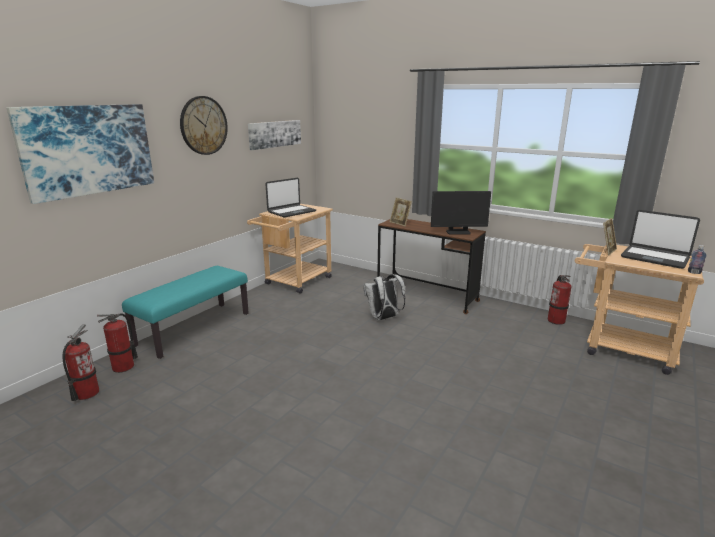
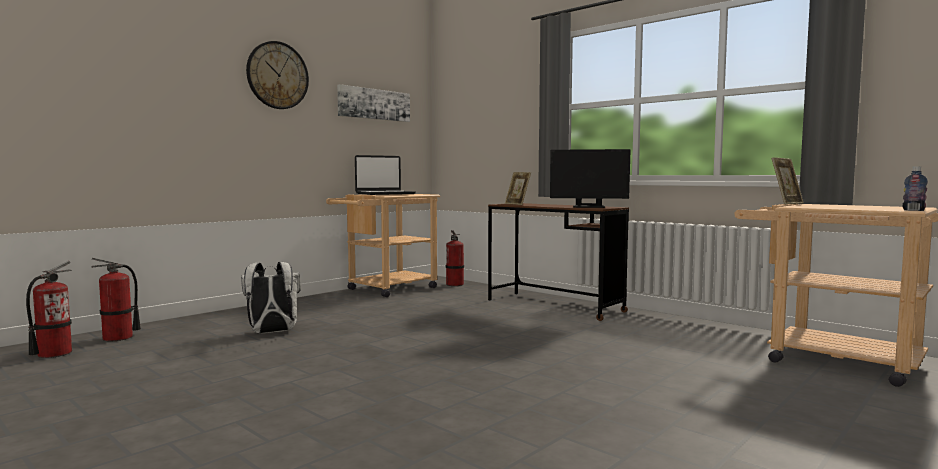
camera: 10 degrees right, 15 degrees down
(88, 150) = (125, 73): picture -> none
(194, 328) = (230, 316): turquoise bench -> none
(384, 318) = (480, 319): white backpack -> white backpack (272, 333)
(556, 320) = (735, 331): fire extinguisher -> fire extinguisher (455, 284)
(655, 257) = (859, 206): laptop -> none

